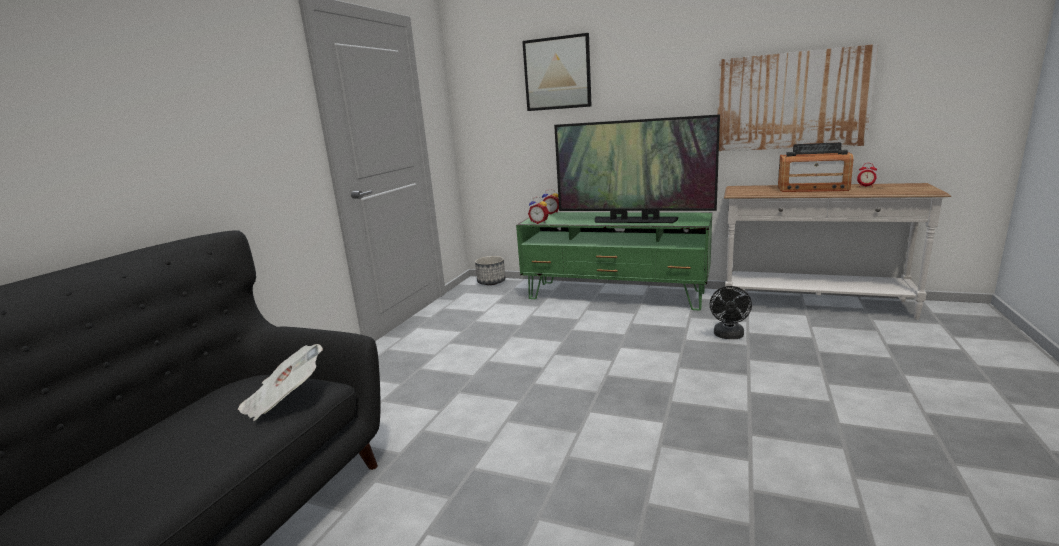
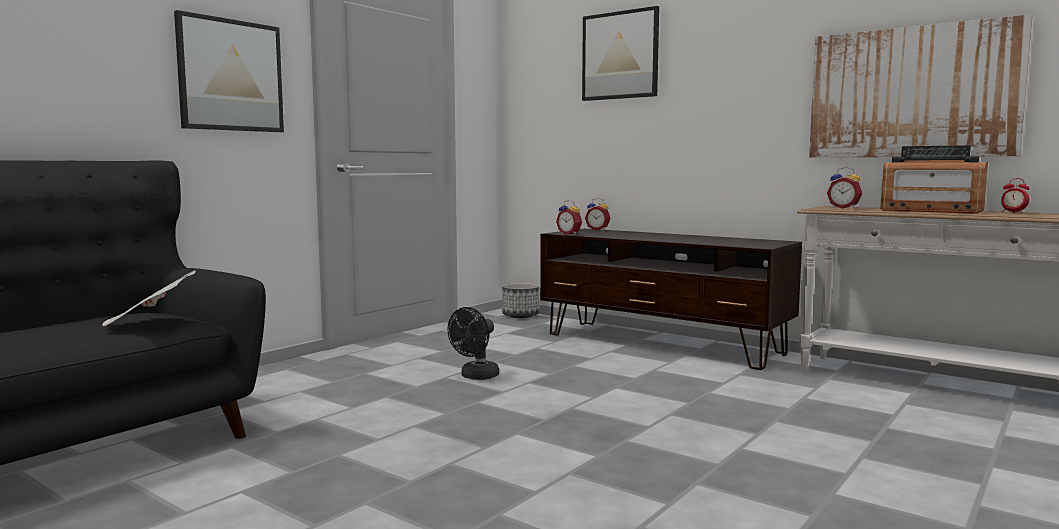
camera: 15 degrees right, 10 degrees down
(257, 131) = (231, 75): none -> picture
(615, 295) = (661, 344): green tv stand -> brown tv stand
(634, 221) = (686, 240): television -> none
(729, 336) = (772, 397): black fan -> black fan (476, 377)
(750, 189) = (844, 208): none -> alarm clock

